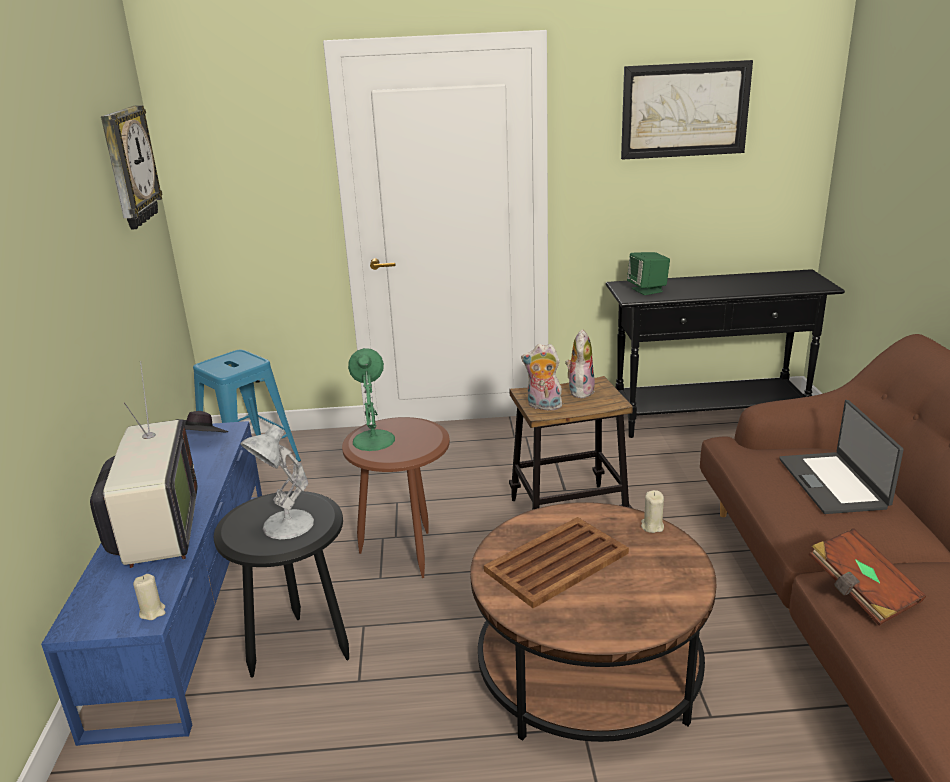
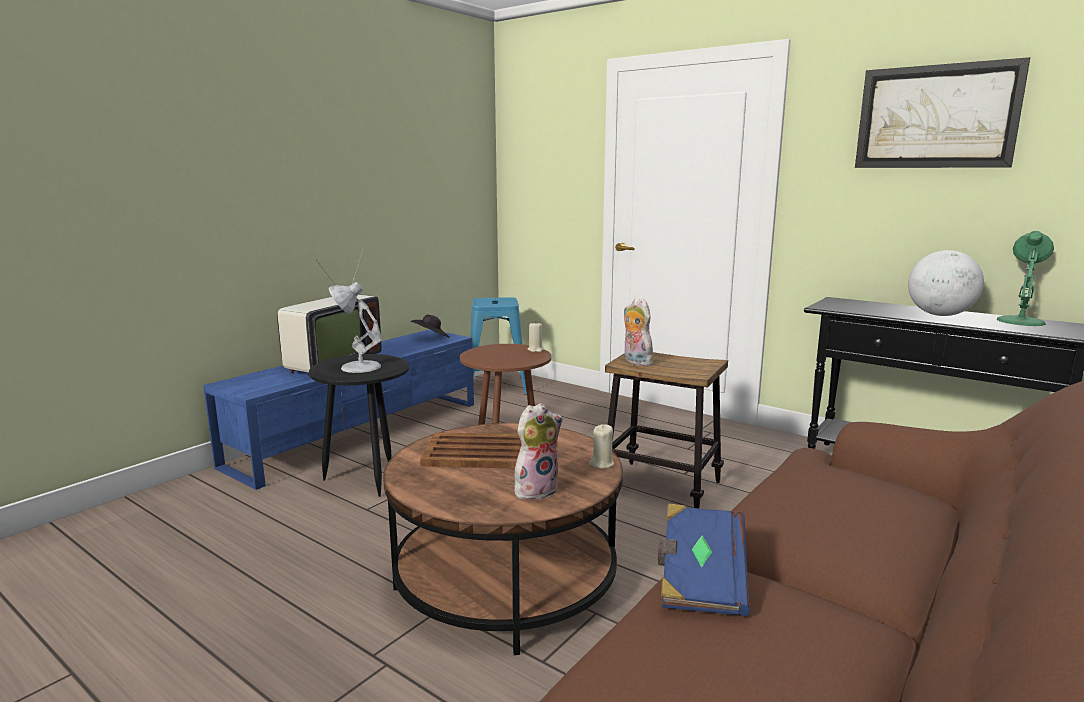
camera: 40 degrees right, 10 degrees down
(129, 167) = (453, 143): wall clock -> none
(152, 612) = (260, 391): beige candle -> beige candle (536, 350)
(373, 439) = (492, 349): green table lamp -> green table lamp (1020, 321)
(579, 390) = (687, 362): plush toy -> plush toy (536, 490)
(647, 290) = (853, 306): green speaker -> none
(715, 285) = (940, 315): none -> globe
(833, 483) = (853, 507): laptop -> none
(861, 592) = (700, 580): brown book -> blue book

